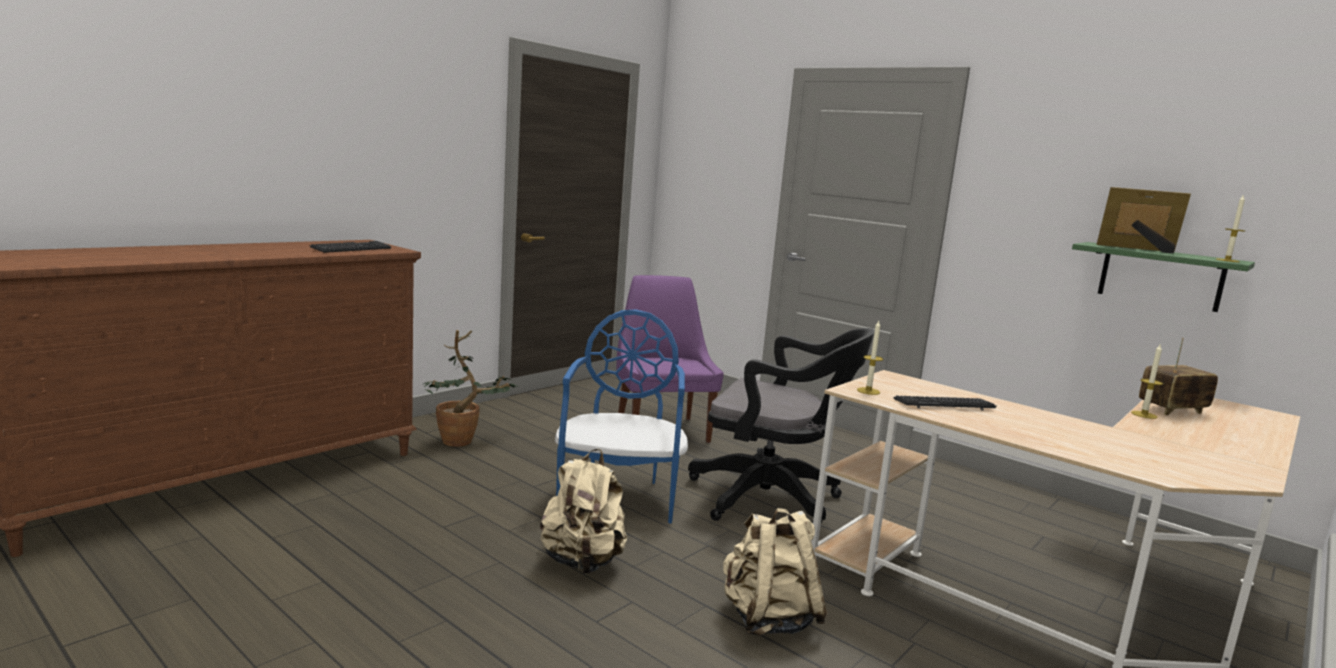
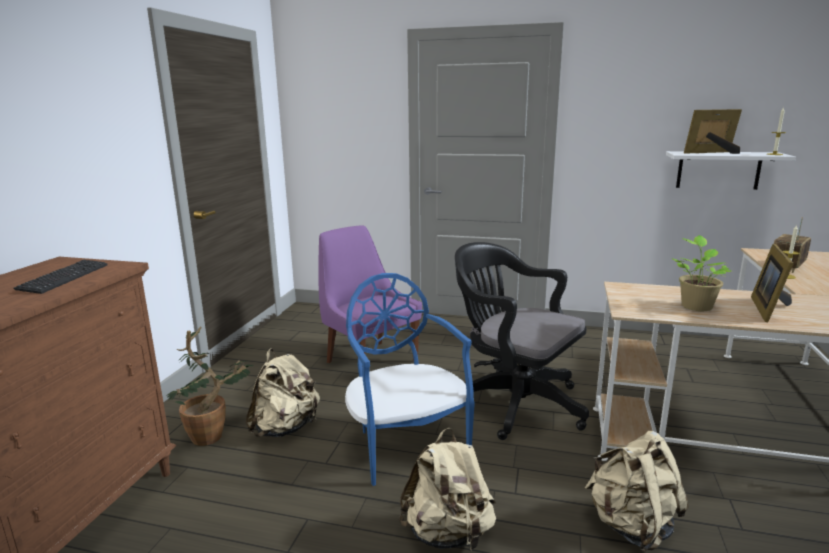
camera: 25 degrees left, 5 degrees up
(526, 454) = (285, 428): none -> beige backpack
(772, 500) = (514, 402): black office chair -> black office chair turned 135 degrees counterclockwise
(868, 391) = (637, 308): candle -> none
(944, 405) = (696, 306): keyboard -> potted plant
(1032, 426) = (769, 309): none -> picture frame
(1160, 277) = (718, 170): green shelf -> white shelf

